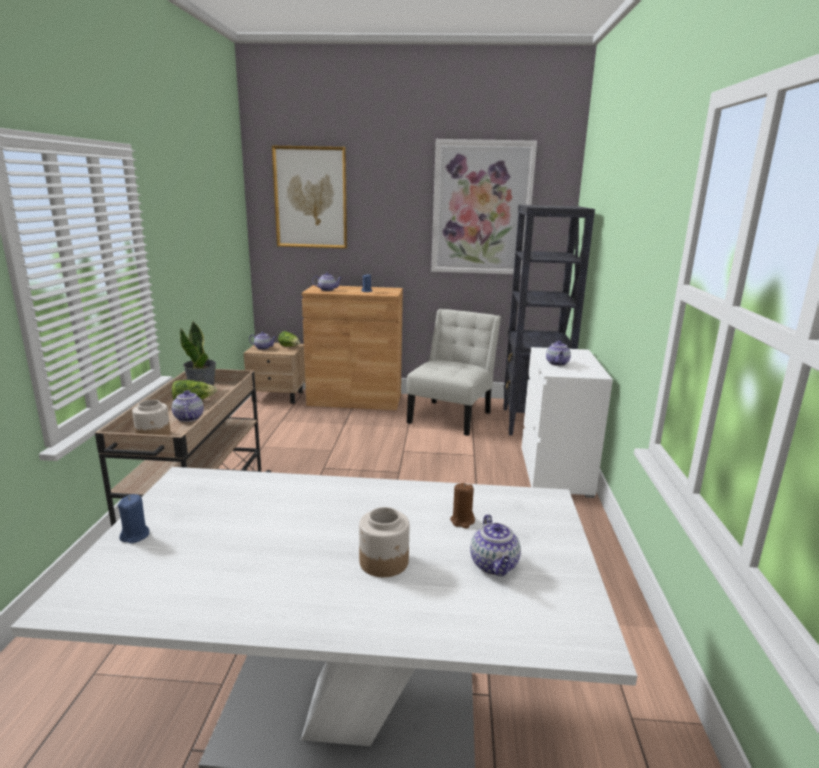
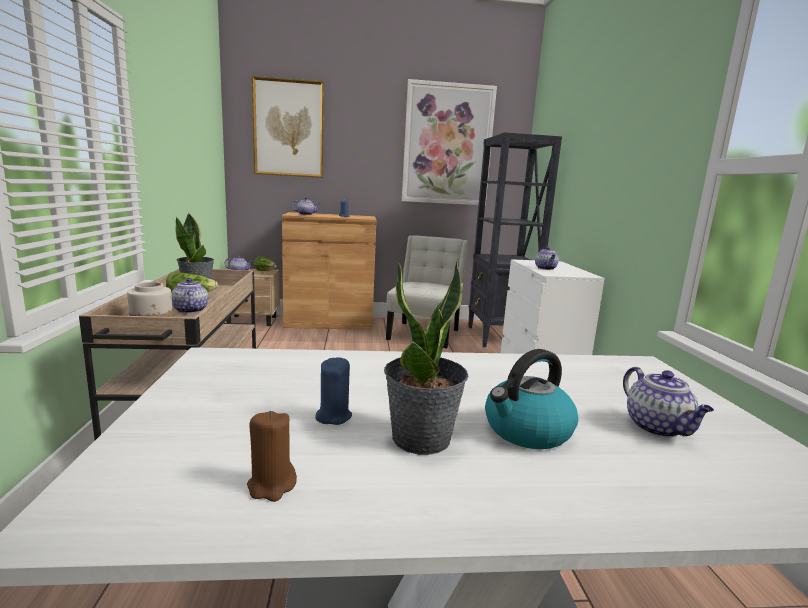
camera: 10 degrees left, 5 degrees down
(135, 535) = (166, 419): blue candle -> blue candle (333, 416)
(301, 563) = (421, 439): none -> potted plant
(384, 562) = (526, 431): jar -> kettle
(462, 521) = (577, 386): brown candle -> brown candle (272, 485)

